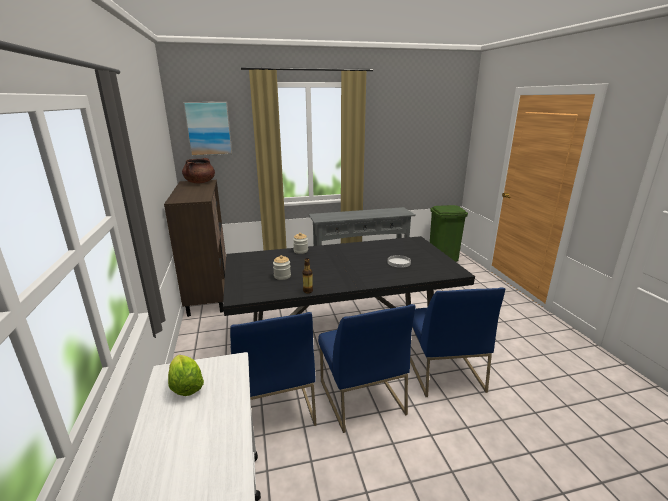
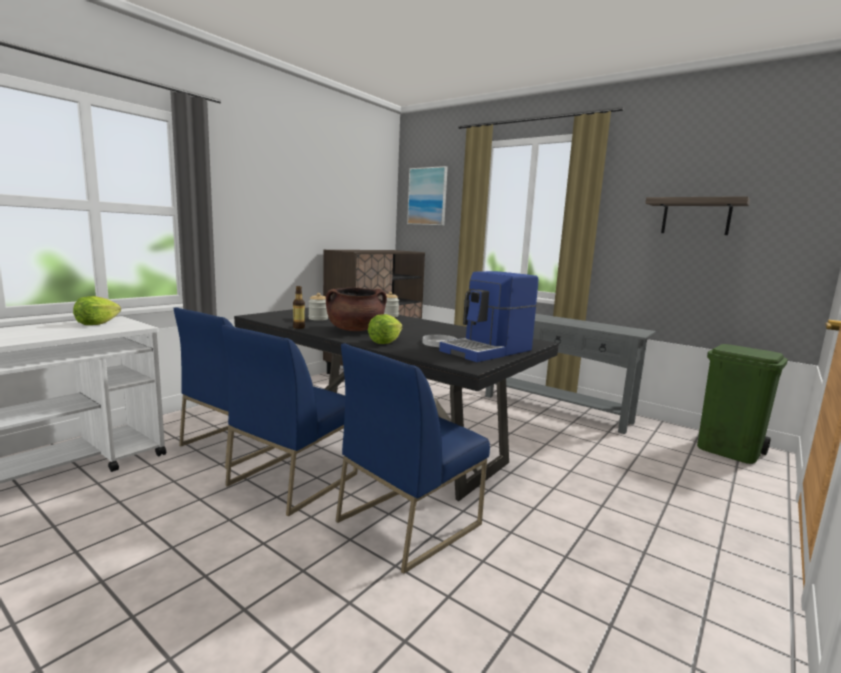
camera: 50 degrees right, 10 degrees down
(200, 182) = (403, 251): brown cooking pot -> brown cooking pot (355, 330)
(383, 276) = (385, 342): none -> lettuce
(411, 138) = (696, 217): none -> shelf
(427, 257) = (488, 351): none -> coffee machine

